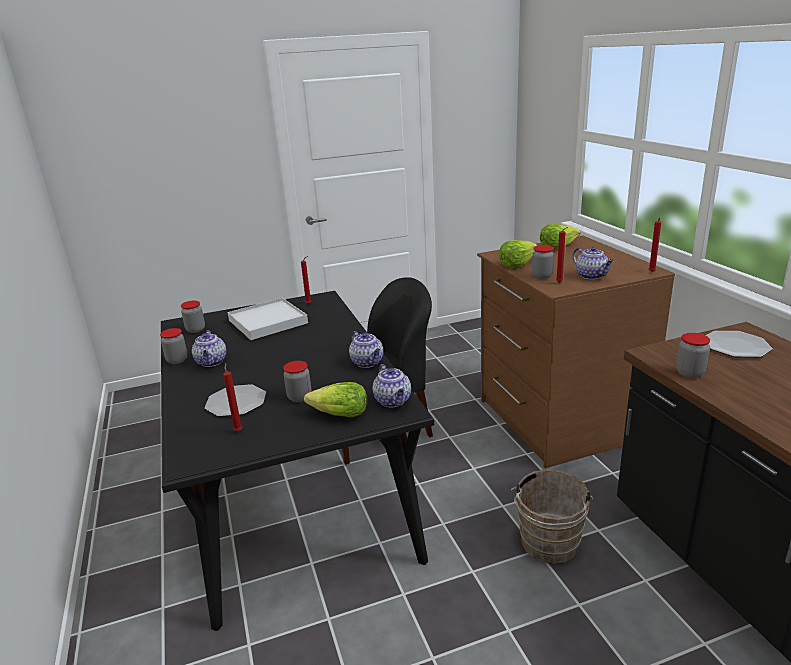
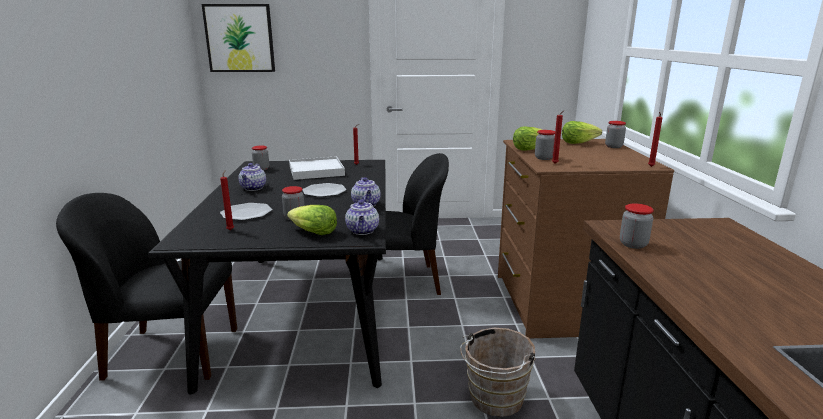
camera: 15 degrees right, 5 degrees down
(105, 155) = (239, 38): none -> picture
(158, 586) = (170, 353): none -> black chair
(177, 360) = (231, 184): jar -> jar (613, 146)
(592, 276) = (590, 163): teapot -> none
(736, 346) = (700, 232): plate -> plate (324, 191)

